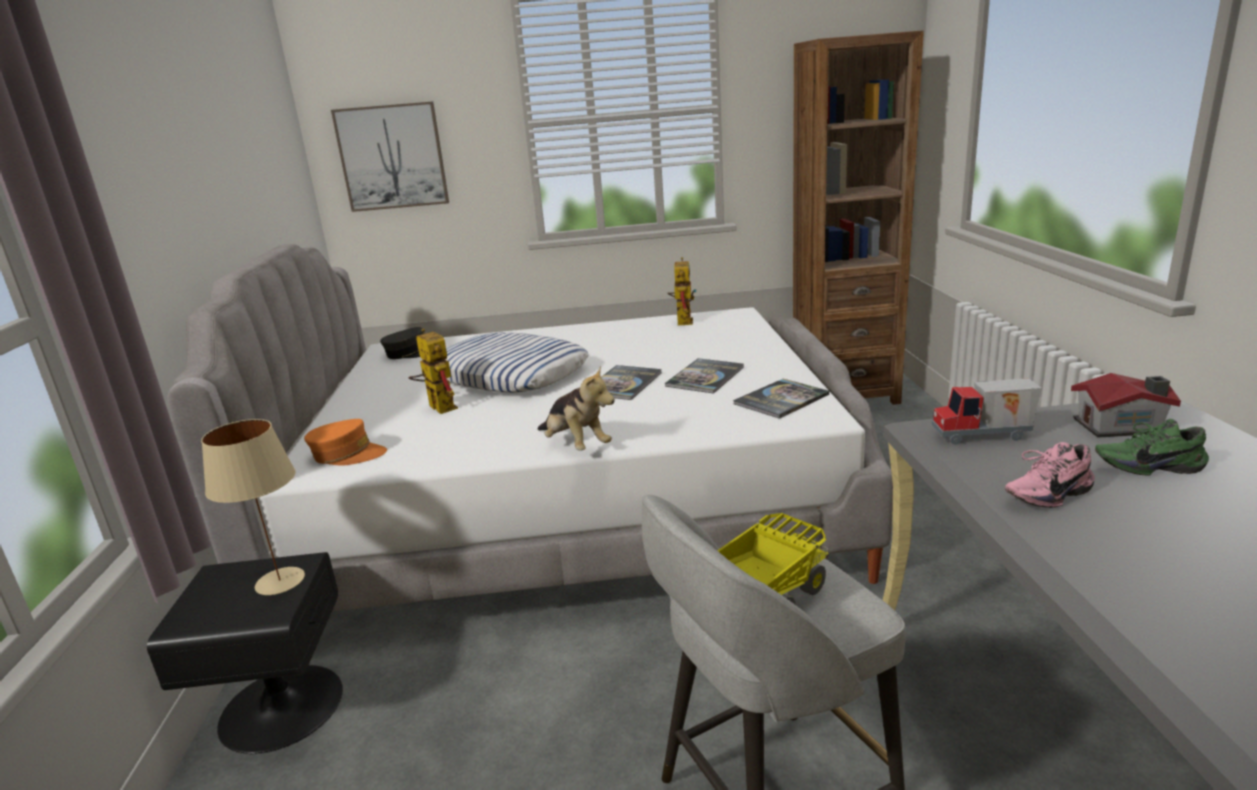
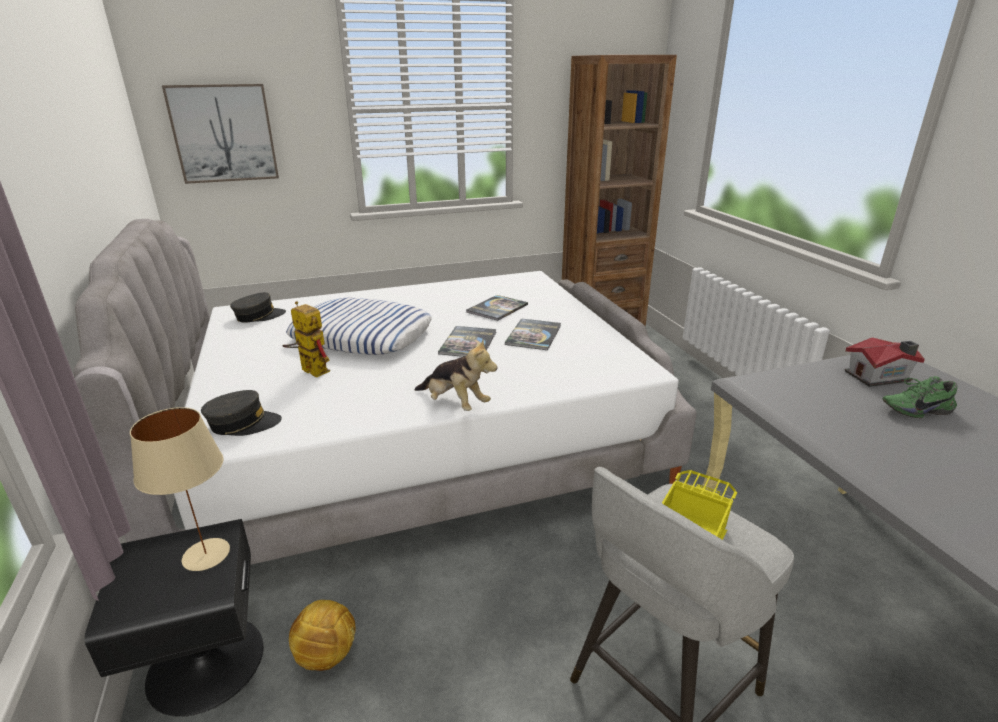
camera: 15 degrees left, 5 degrees up
(347, 454) = (243, 423): orange cap -> grey cap
(402, 715) = (327, 655): none -> football
(682, 320) = (490, 282): toy robot -> none
(781, 399) = (603, 354): book -> book (497, 308)
(983, 437) = (793, 389): toy truck -> none
(1045, 494) = (863, 438): pink shoe -> none

